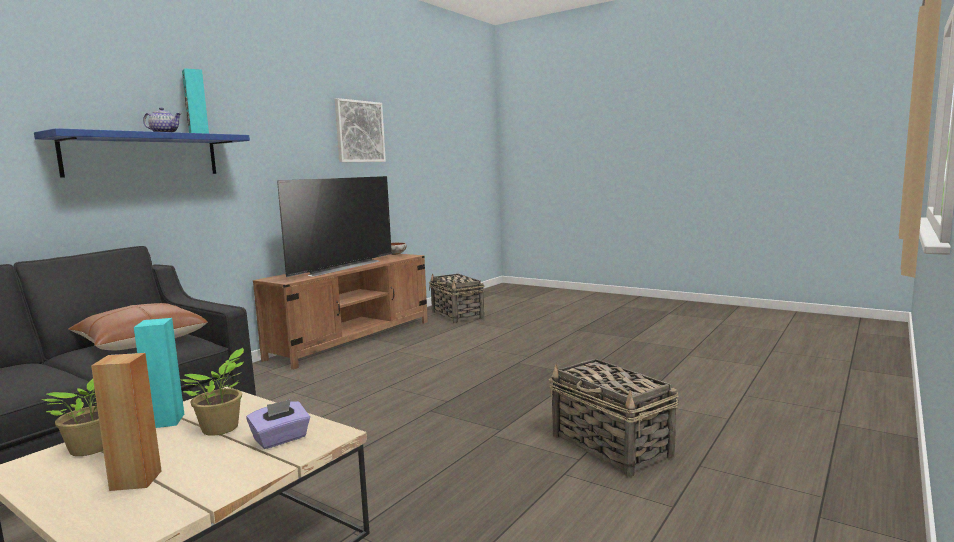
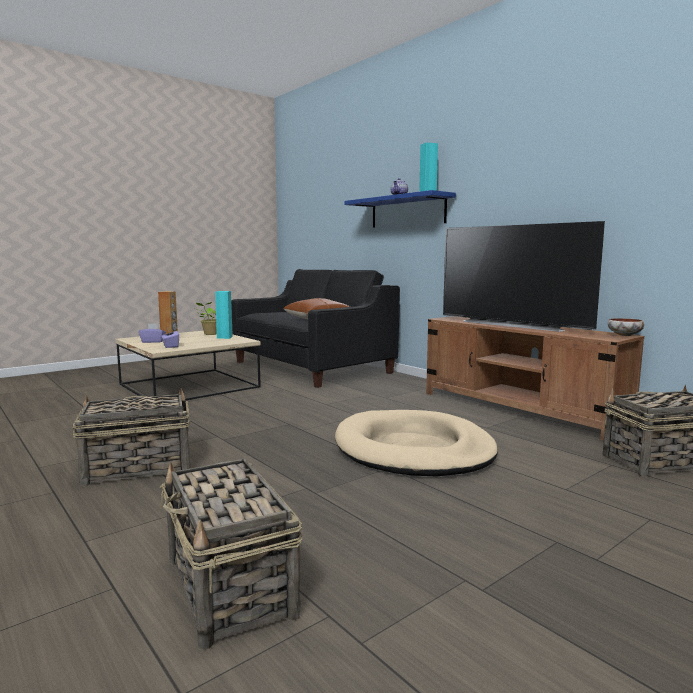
camera: 105 degrees right, 0 degrees up
(202, 480) = (153, 341): none -> purple tissue box
(222, 429) = (199, 341): potted plant -> none
(359, 131) = (612, 161): picture -> none
(476, 359) = (413, 450): none -> beige dog bed
(701, 372) = (230, 588): none -> basket

